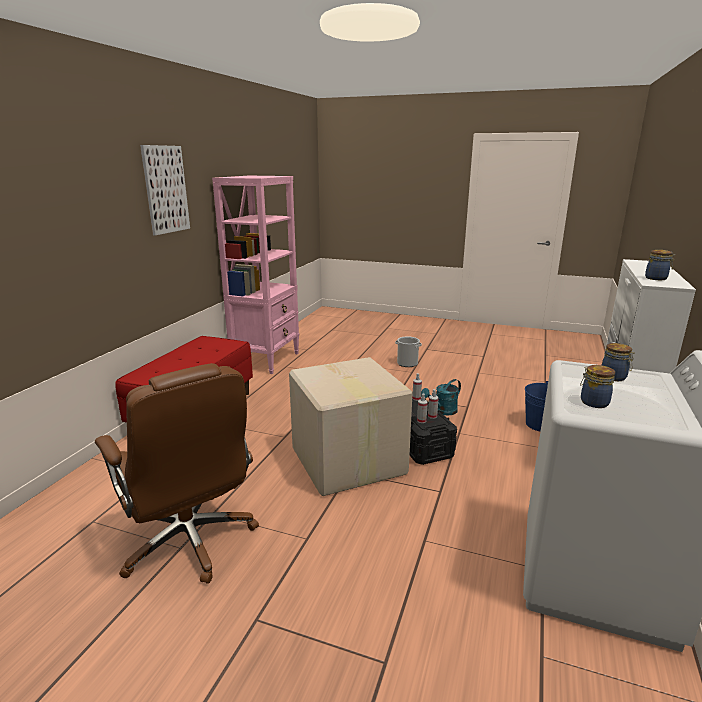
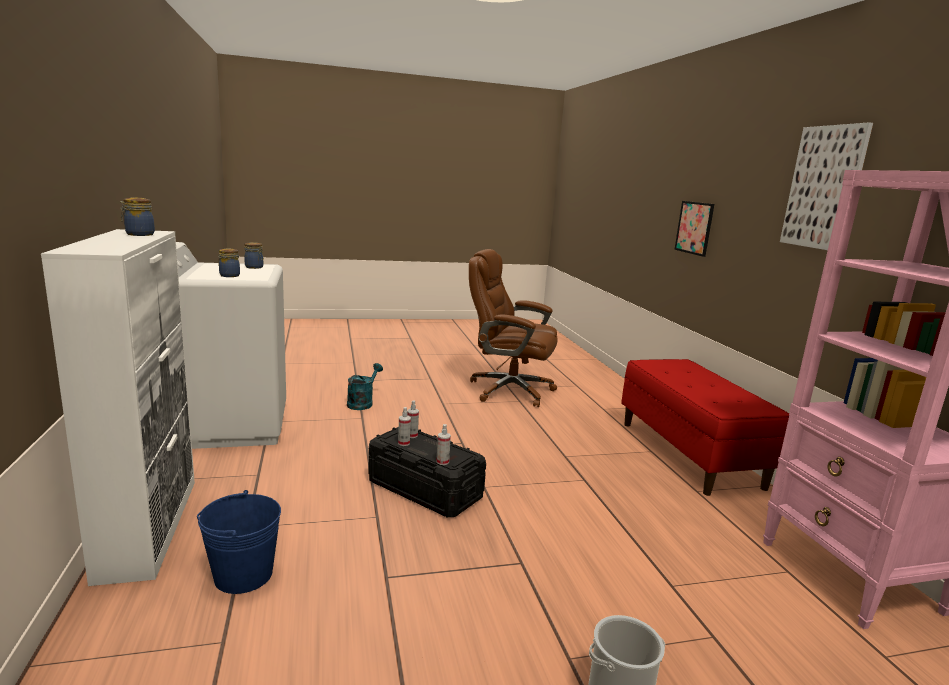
camera: 145 degrees right, 5 degrees down
(52, 256) = (694, 228): none -> picture
(347, 462) = (473, 449): cardboard box -> none
(442, 411) = (422, 550): turquoise watering can -> turquoise watering can (362, 403)

